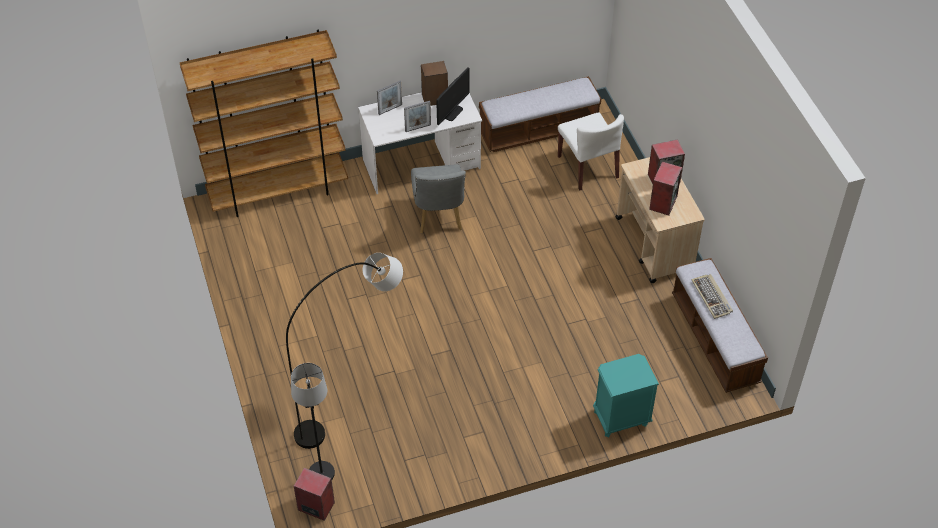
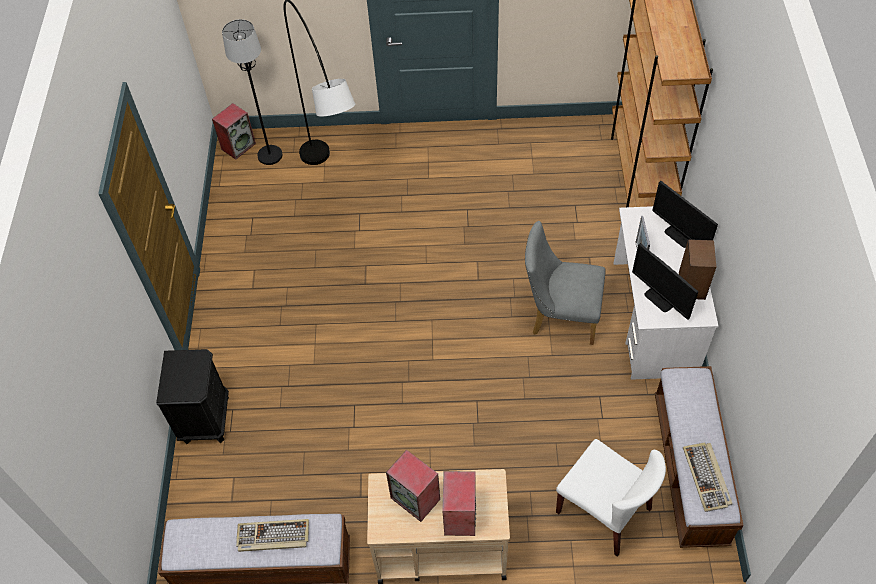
camera: 110 degrees right, 5 degrees up
(390, 109) = (680, 235): picture frame -> monitor
(566, 92) = (707, 477): none -> keyboard
(588, 167) = (604, 511): white chair -> white chair turned 135 degrees counterclockwise
(620, 418) = (205, 419): turquoise nightstand -> black nightstand

